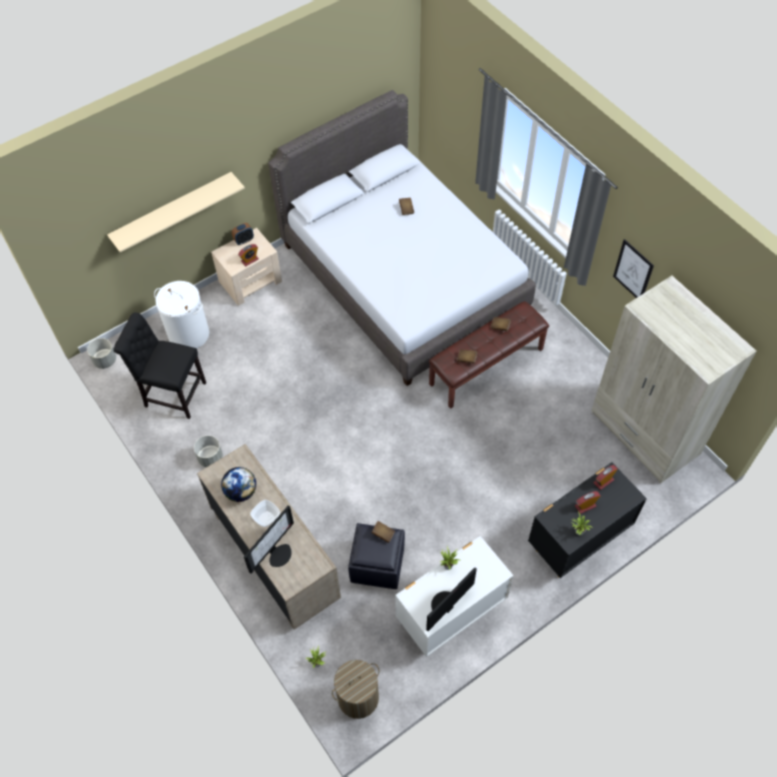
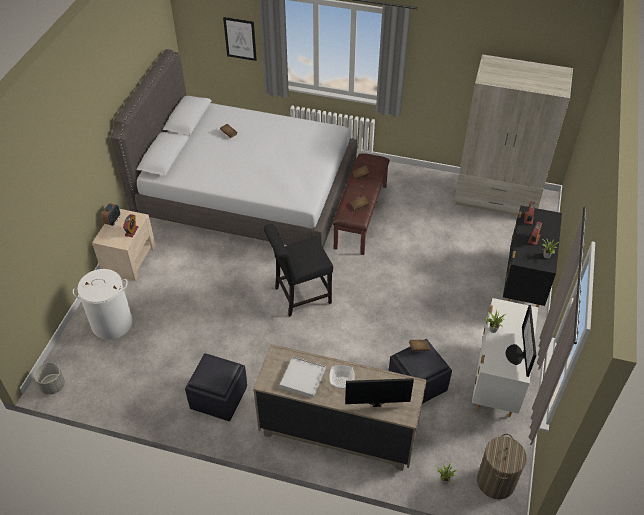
camera: 40 degrees left, 10 degrees down
(172, 210) = (59, 206): beige shelf -> none
(172, 394) = (139, 373): black chair -> black chair (299, 296)
(210, 458) = (218, 398): grey planter -> black ottoman
(241, 492) = (303, 378): globe -> white tray
(278, 553) = (376, 400): monitor -> monitor turned 90 degrees counterclockwise
(633, 270) = (441, 75): picture -> picture (240, 39)

